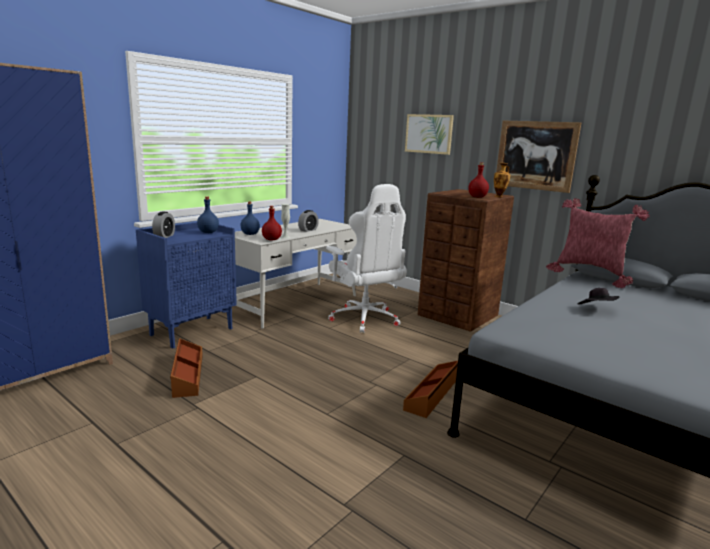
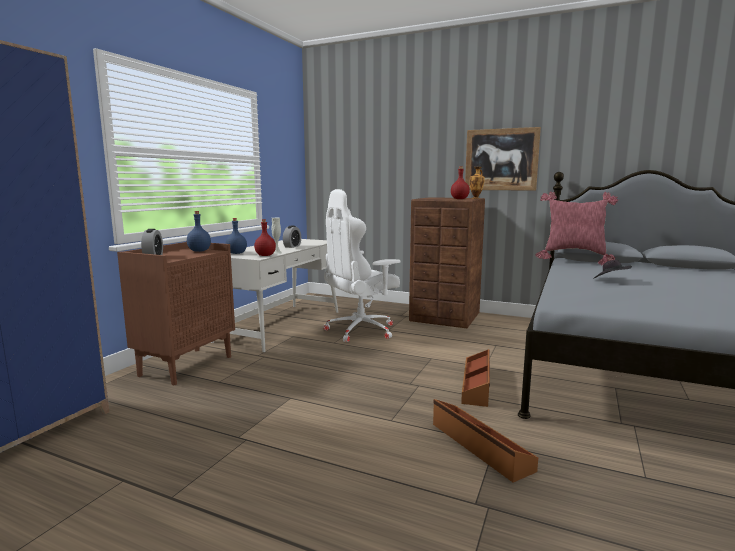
camera: 15 degrees left, 5 degrees down
(187, 375) = (210, 409): brown storage box -> brown storage box (479, 446)
(192, 331) = (187, 365): blue cabinet -> brown cabinet
(364, 318) = (361, 330): white office chair -> white office chair turned 105 degrees clockwise
(429, 134) = (393, 148): picture -> none

